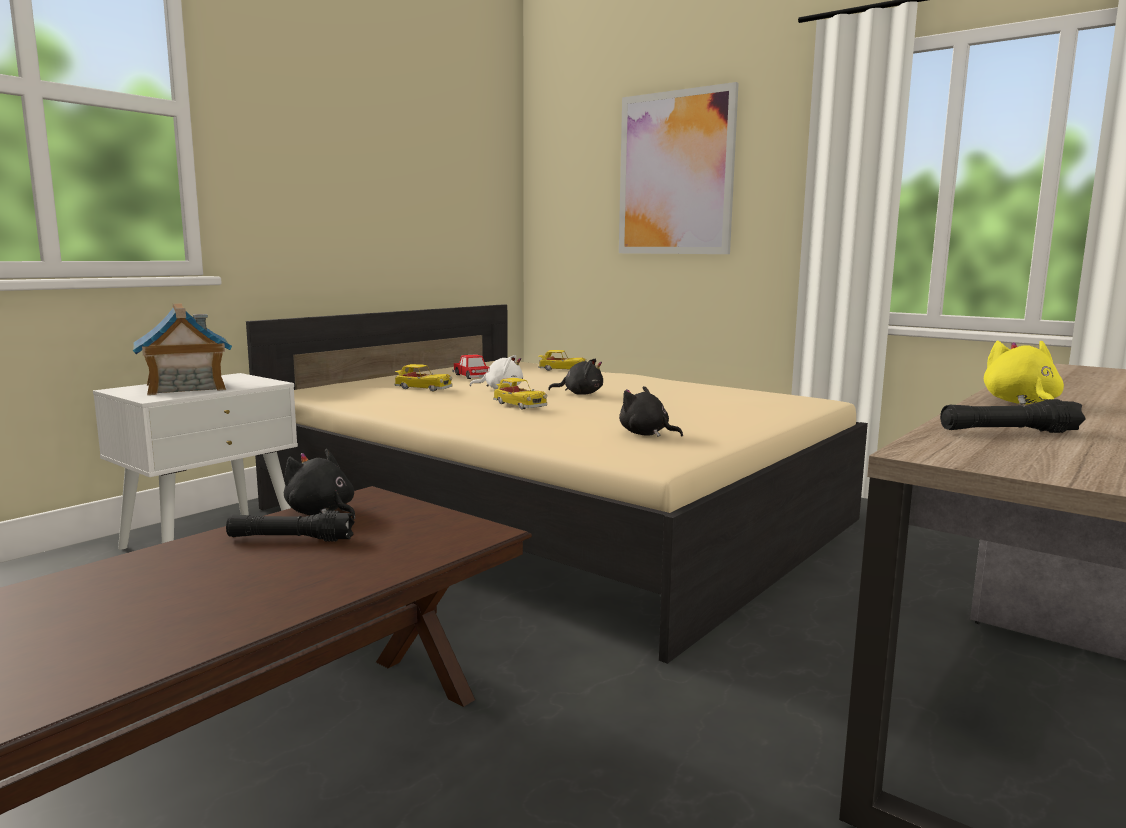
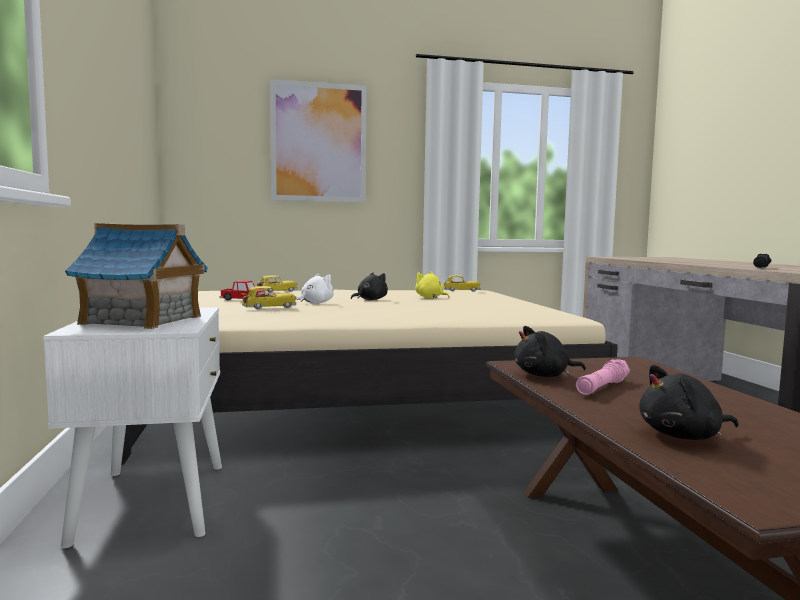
camera: 50 degrees left, 5 degrees down
(290, 539) = (602, 387): black flashlight -> pink flashlight
(518, 405) = (376, 308): toy car -> toy car (460, 290)
(646, 434) = (509, 309): black plush toy -> black plush toy (684, 436)
(1021, 403) = (696, 263): yellow plush toy -> yellow plush toy (430, 298)

